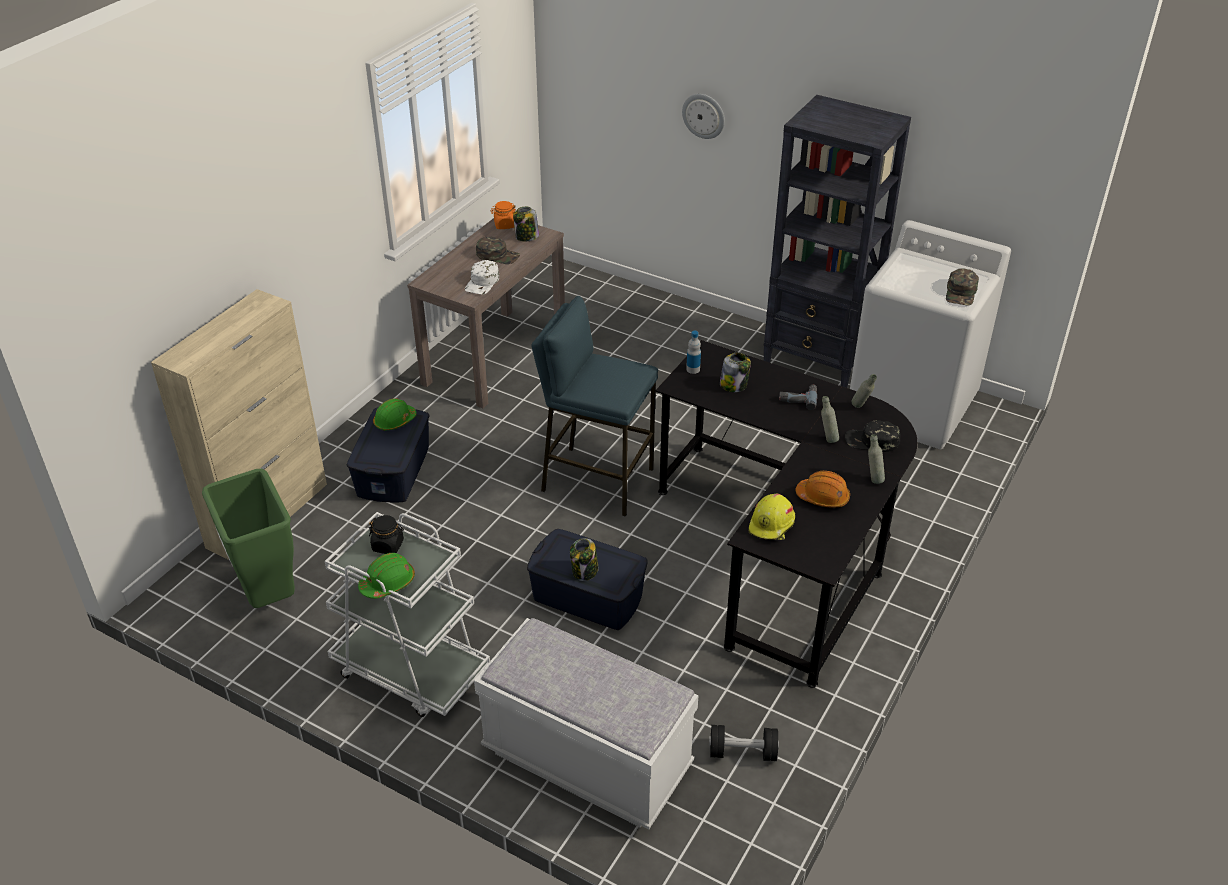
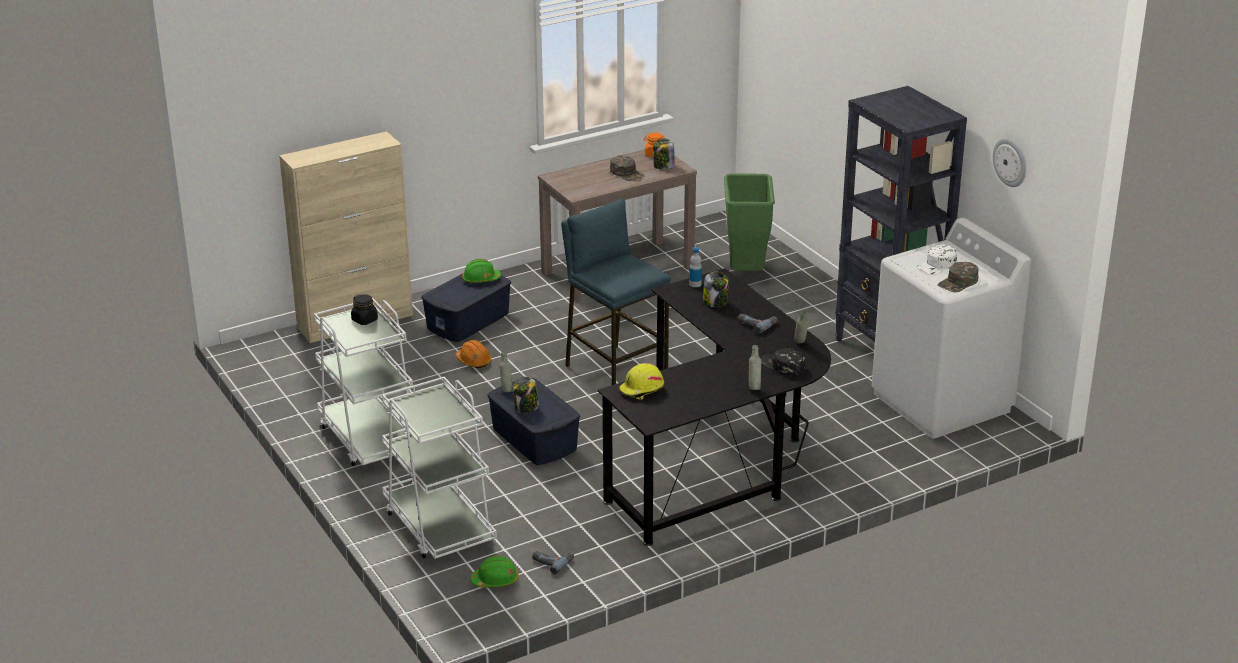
camera: 30 degrees right, 10 degrees down
(268, 595) = (314, 367): green trash can -> green trash can (745, 272)
(388, 583) = (344, 339): green hard hat -> green hard hat (495, 581)
(482, 283) = (595, 188): white cap -> white cap (937, 265)
(587, 760) = (439, 527): white bench -> white cart
(704, 115) = (840, 93): wall clock -> wall clock (1010, 162)
(742, 752) = (552, 561): black dumbbell -> power drill
(823, 497) = (700, 386): orange hard hat -> orange hard hat (473, 361)
(827, 438) = (748, 354): grey bottle -> grey bottle (506, 390)

